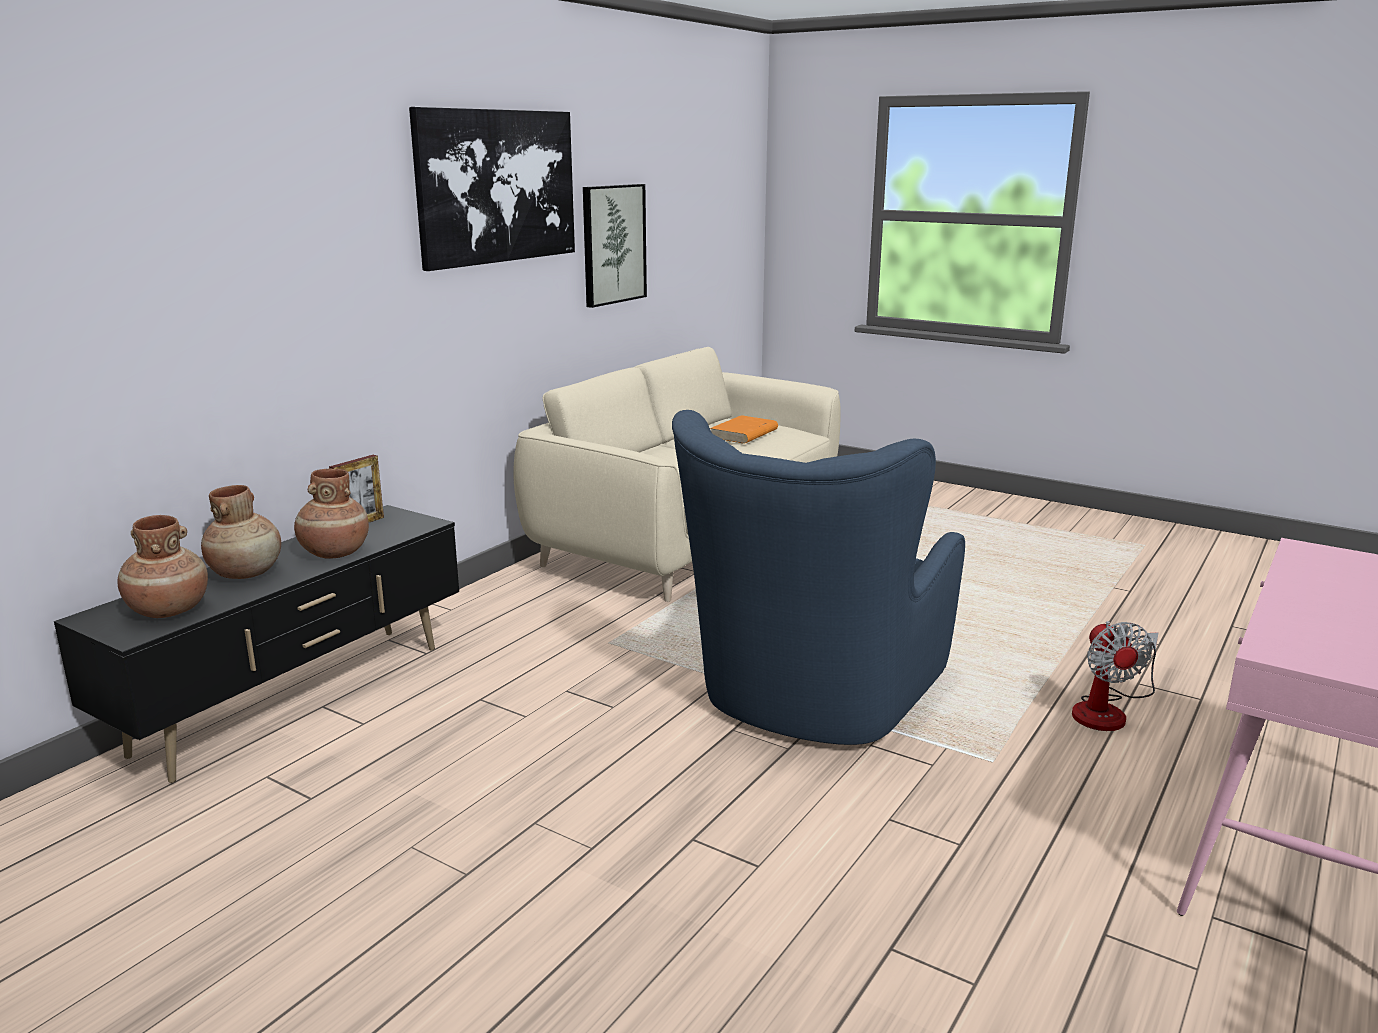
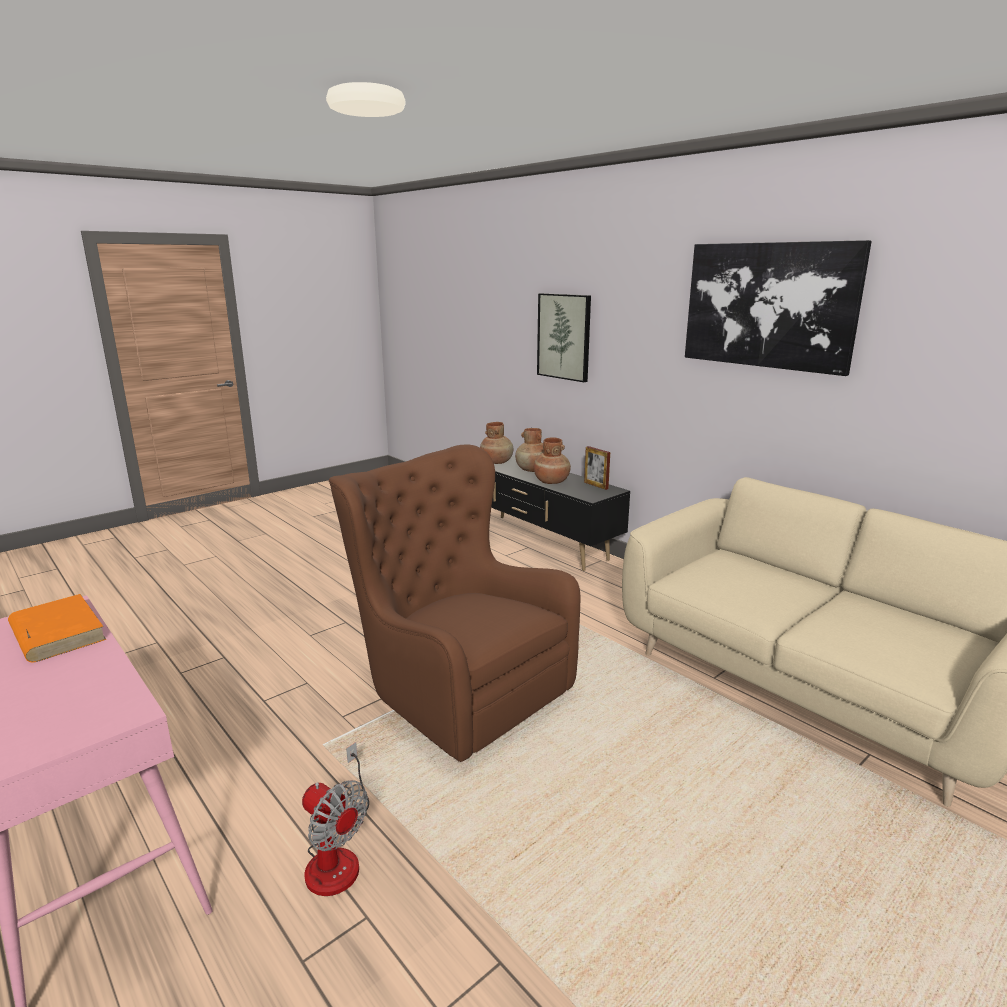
camera: 105 degrees right, 0 degrees up
(613, 244) = (926, 382): picture -> picture (564, 336)
(743, 434) = (880, 628): orange book -> orange book (57, 632)
(811, 700) = (455, 687): blue armchair -> brown armchair
(1107, 710) = (337, 855): fan -> fan turned 150 degrees counterclockwise

